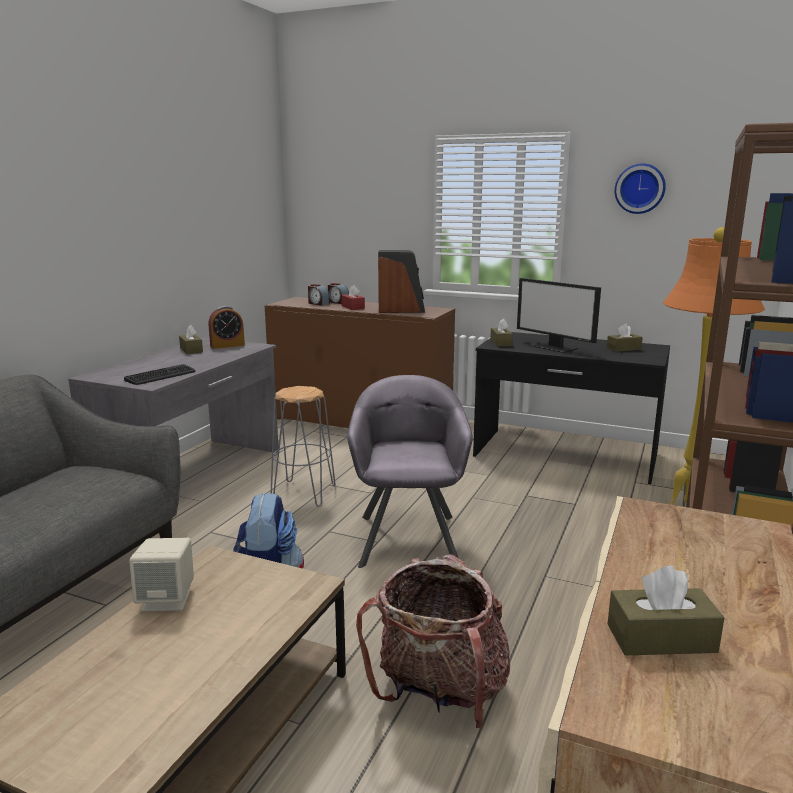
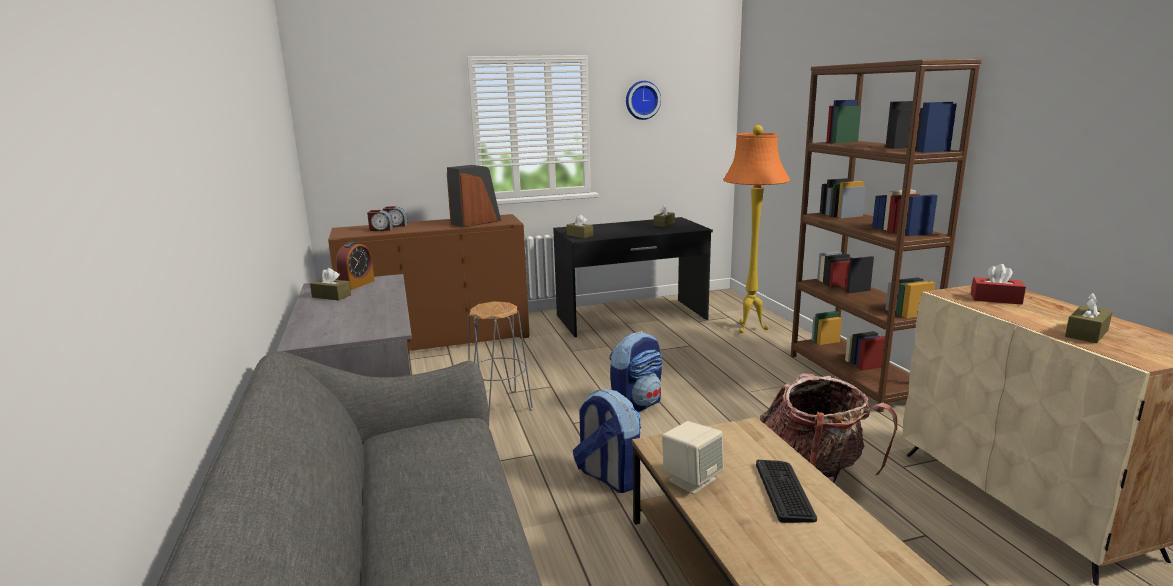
camera: 40 degrees left, 0 degrees up
(161, 376) = (378, 322): keyboard -> keyboard (784, 491)
(353, 307) = (425, 227): red tissue box -> red tissue box (996, 299)
(409, 539) = (636, 405): grey armchair -> backpack
(554, 347) = (622, 231): monitor -> none

